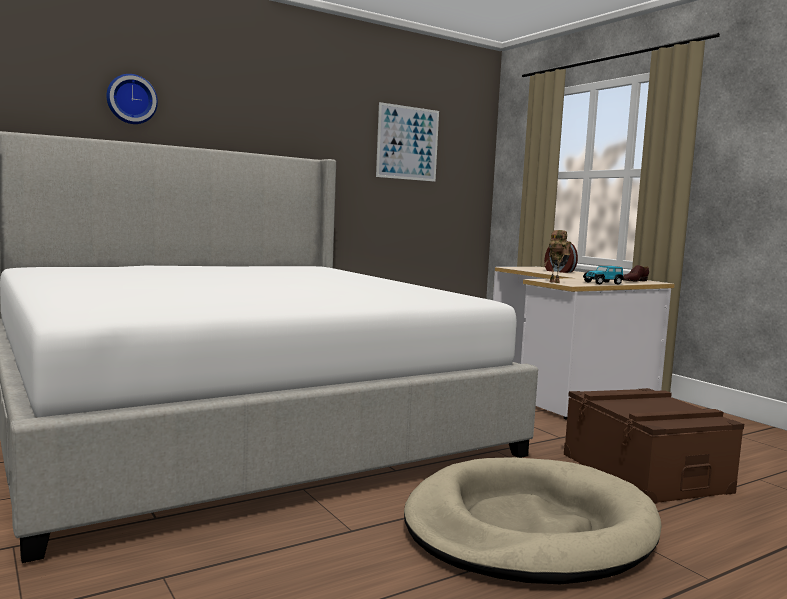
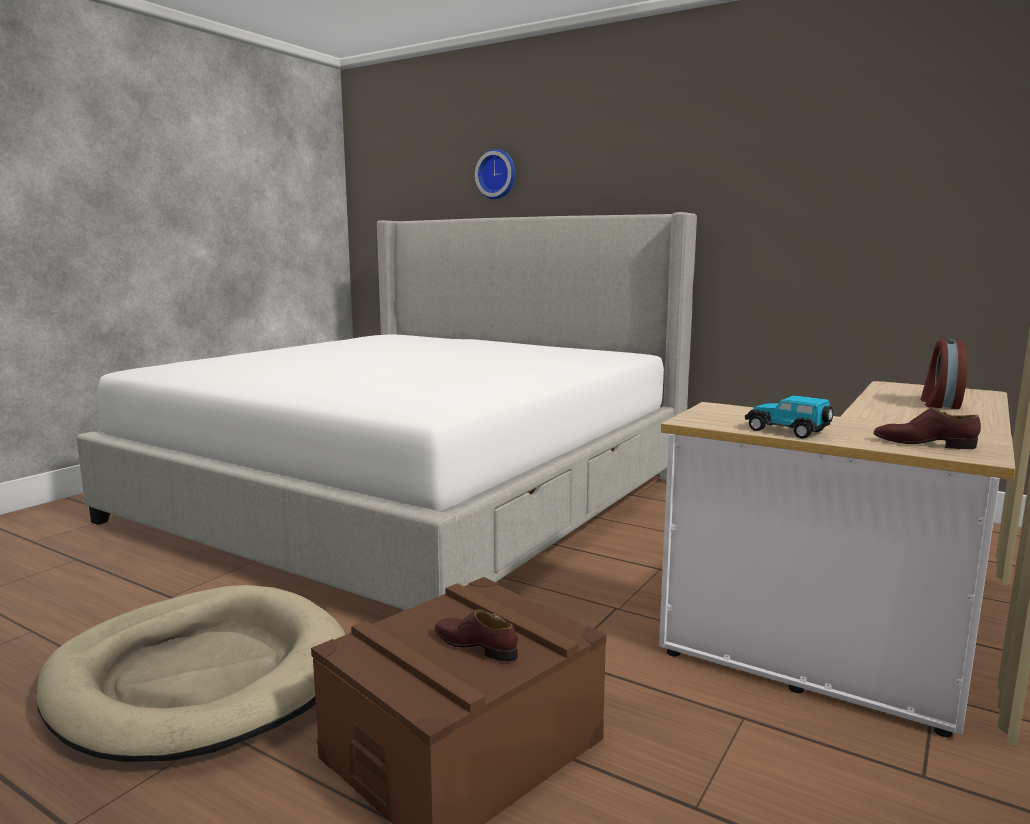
camera: 65 degrees right, 5 degrees up
(407, 143) = (852, 168): picture -> none
(556, 282) = (696, 414): toy robot -> none
(657, 405) = (475, 645): none -> brown shoe

